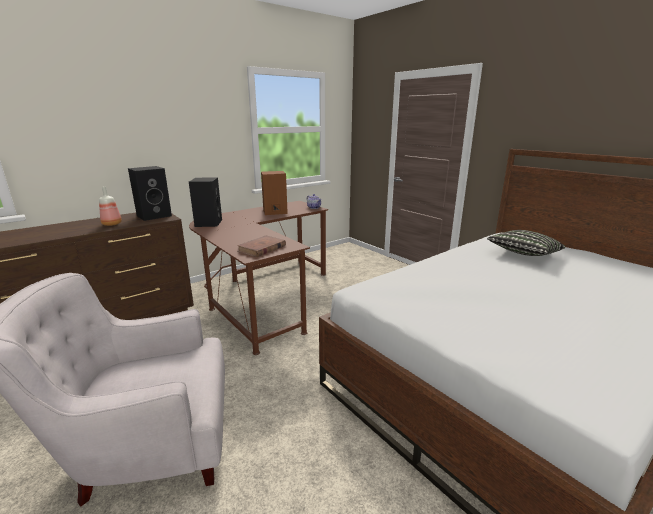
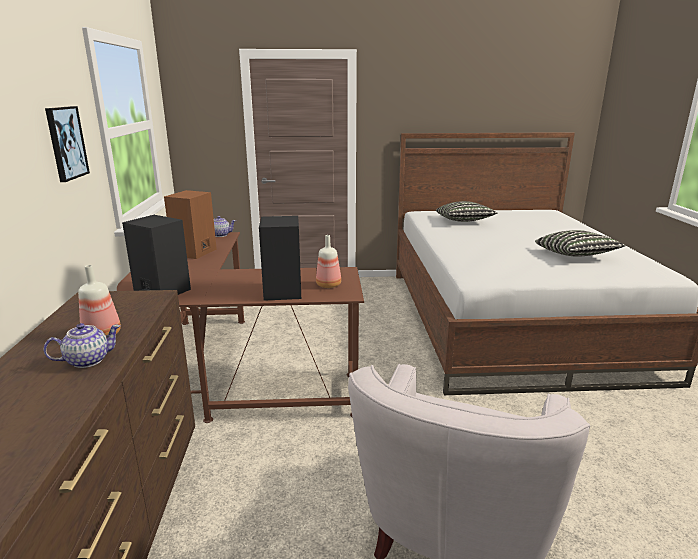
camera: 55 degrees left, 0 degrees up
(82, 229) = (87, 360): none -> teapot
(155, 215) = (116, 302): black speaker -> black speaker (281, 291)
(206, 132) = (66, 143): none -> picture
(261, 249) = (329, 285): brown book -> bottle
(536, 327) = (575, 256): none -> pillow

